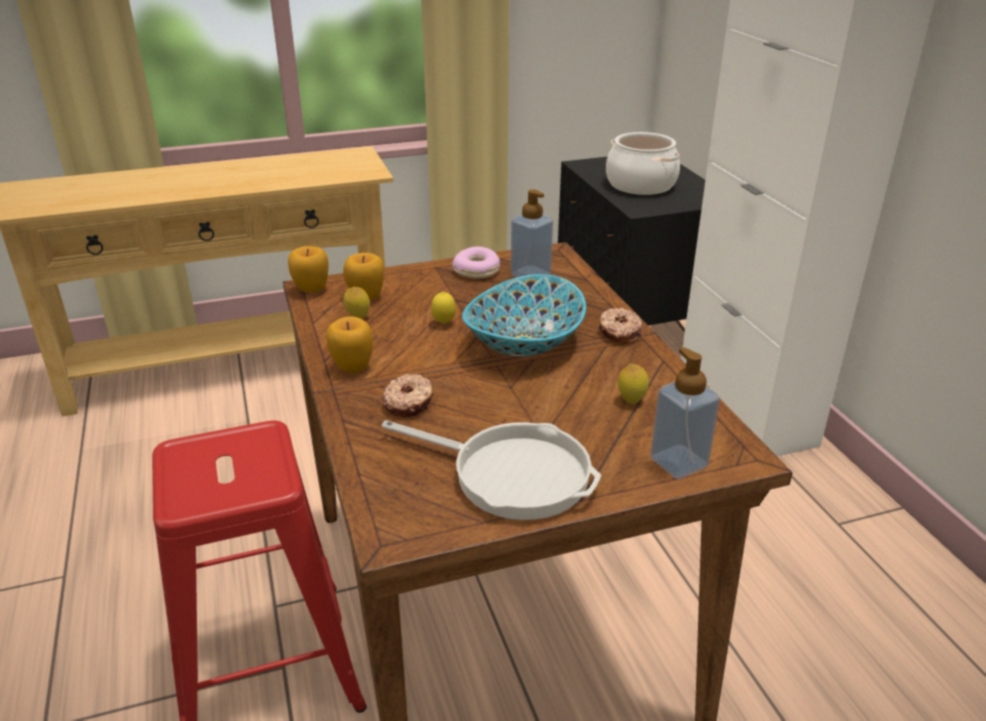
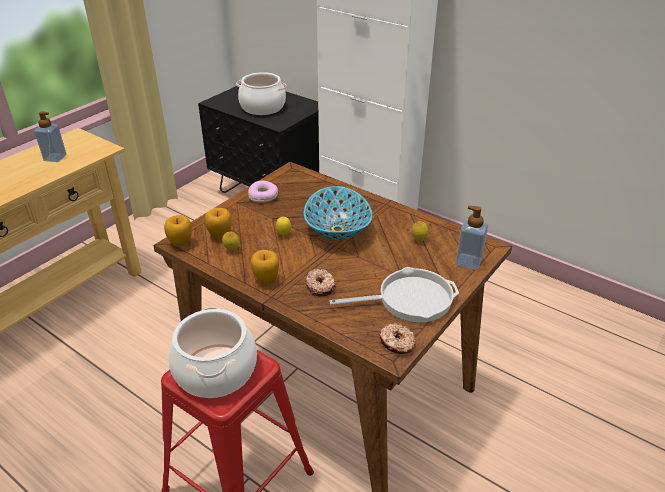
camera: 35 degrees left, 5 degrees up
(218, 464) = (216, 371): none -> cooking pot
(530, 275) = (295, 188): soap dispenser -> soap dispenser (55, 158)
(619, 332) = (375, 206): donut -> donut (397, 343)

